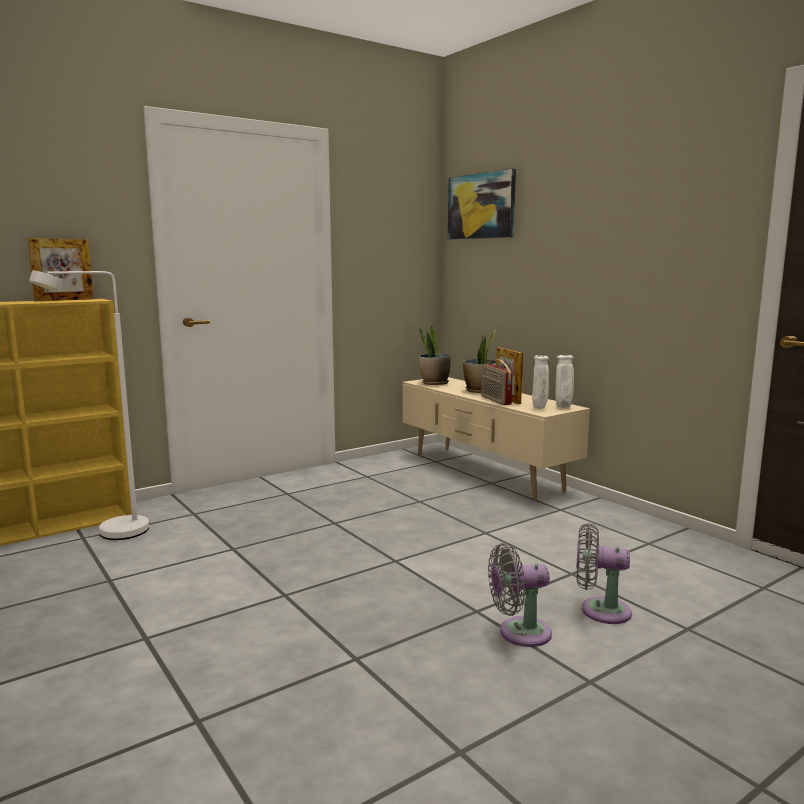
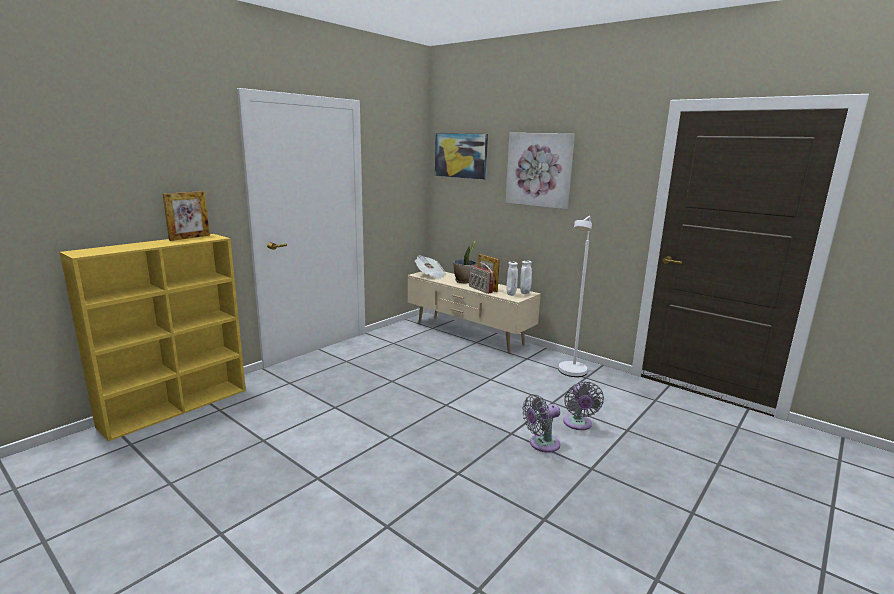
camera: 15 degrees left, 5 degrees up
(112, 535) = (240, 405): white floor lamp -> white floor lamp (571, 374)
(434, 383) = (430, 275): potted plant -> newspaper
(586, 213) = (539, 170): none -> picture
(600, 610) = (578, 424): grey fan -> grey fan turned 90 degrees counterclockwise

